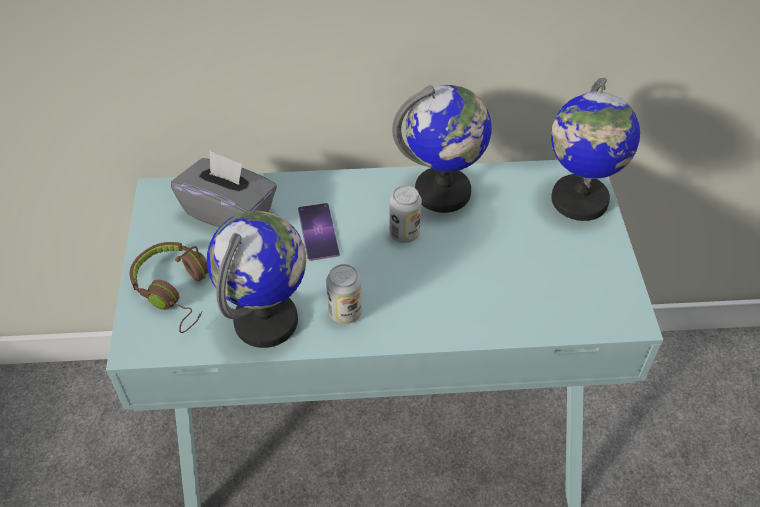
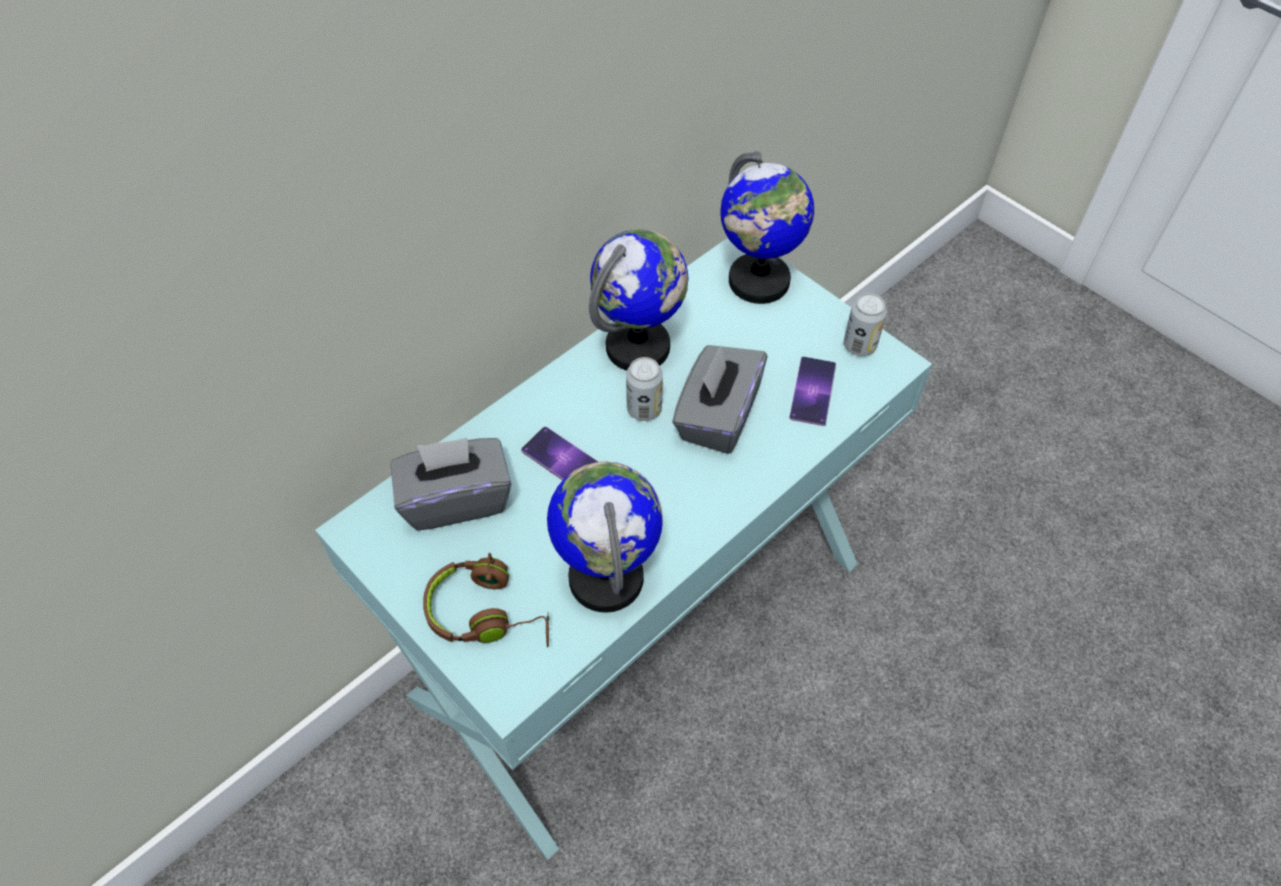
camera: 40 degrees left, 5 degrees up
(345, 313) = (668, 519): can -> can (859, 345)
(450, 270) = (717, 416): none -> grey tissue box
(541, 298) = (812, 391): none -> phone

